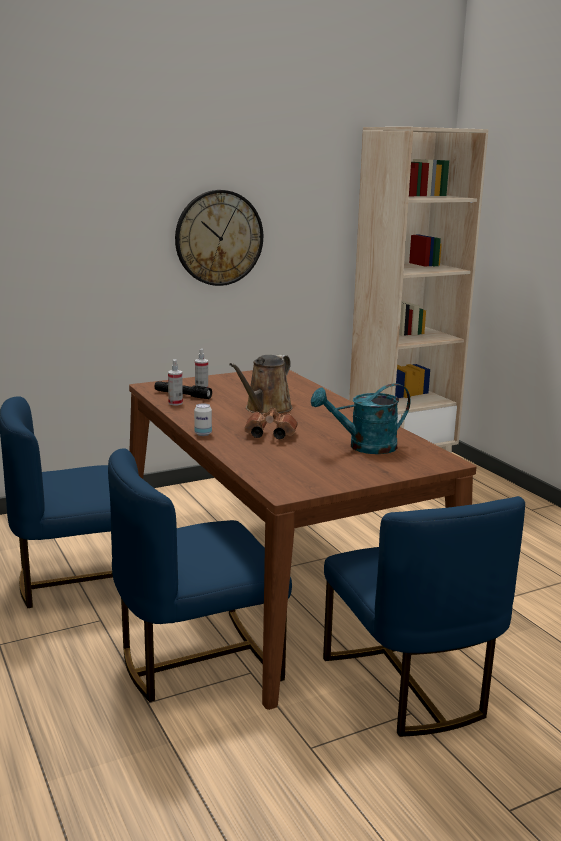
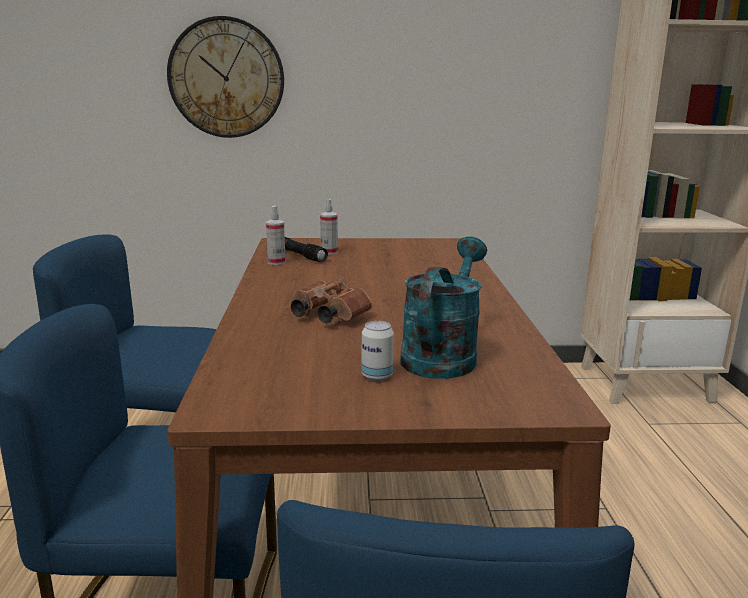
camera: 25 degrees right, 0 degrees up
(203, 434) = (247, 302): can -> can (377, 376)
(219, 238) = (418, 78): wall clock -> wall clock (226, 78)
(266, 409) = (373, 282): brown watering can -> none
(364, 447) = (442, 355): turquoise watering can -> turquoise watering can turned 105 degrees clockwise

